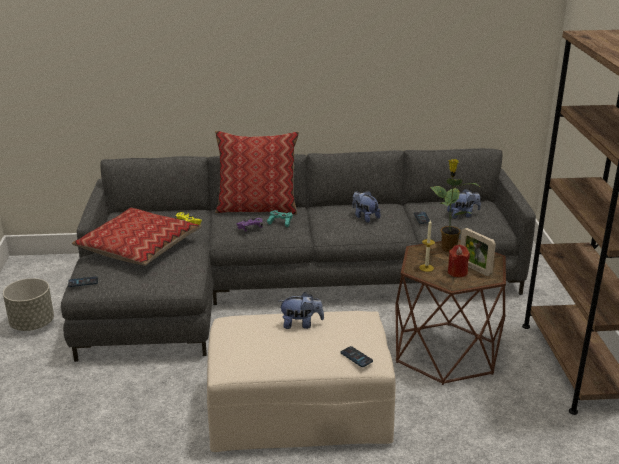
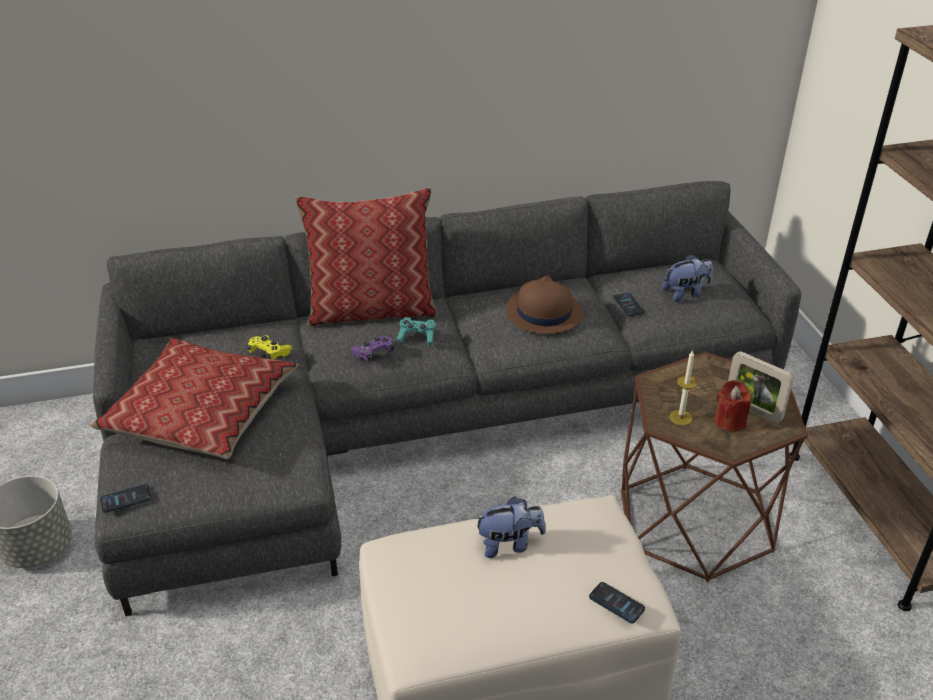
camera: 10 degrees left, 10 degrees up
(364, 217) = (543, 313): plush toy -> brown hat
(448, 247) = (699, 372): potted plant -> none

